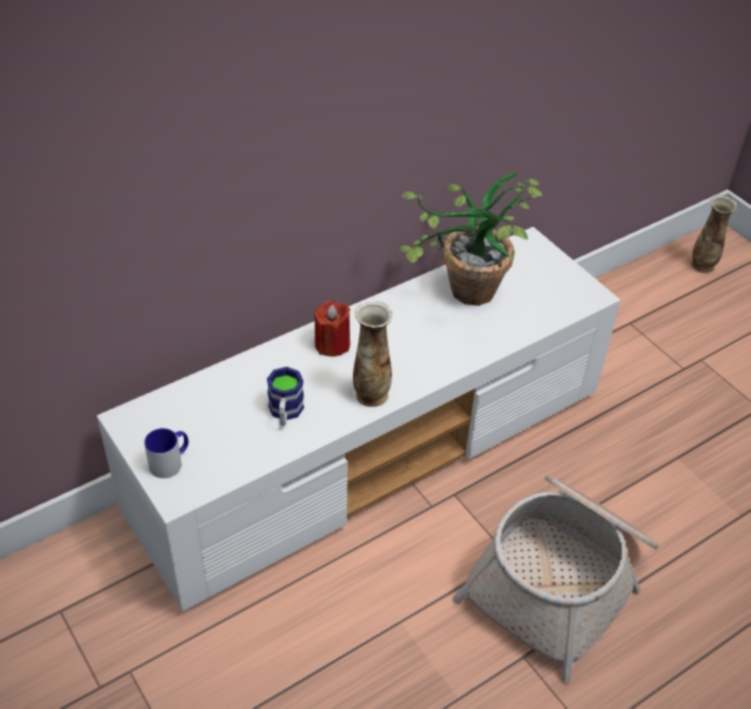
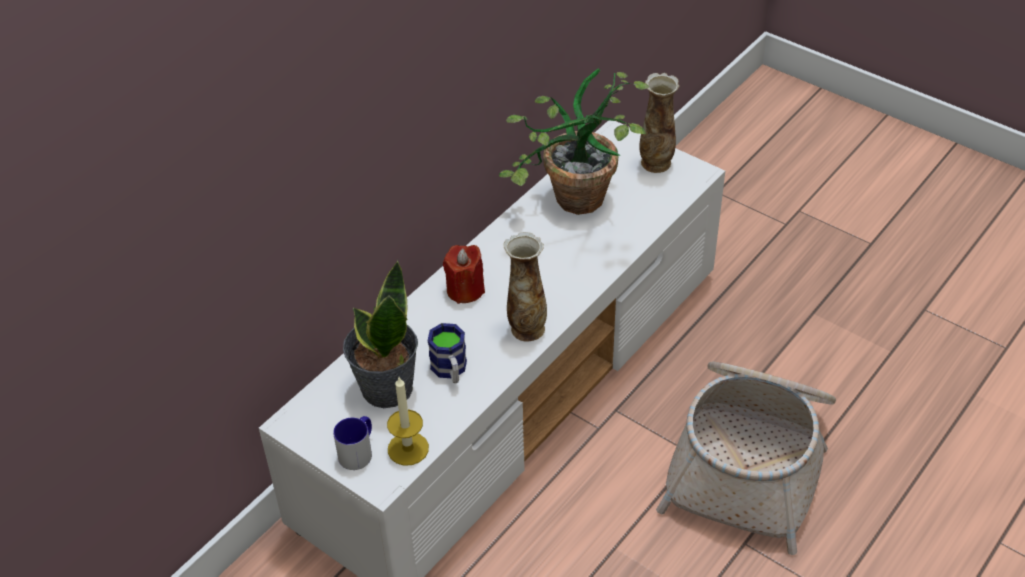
camera: 15 degrees left, 0 degrees up
(214, 472) = (408, 448): none -> candle
(221, 412) = (386, 388): none -> potted plant
(702, 266) = (765, 116): vase -> vase (656, 164)

